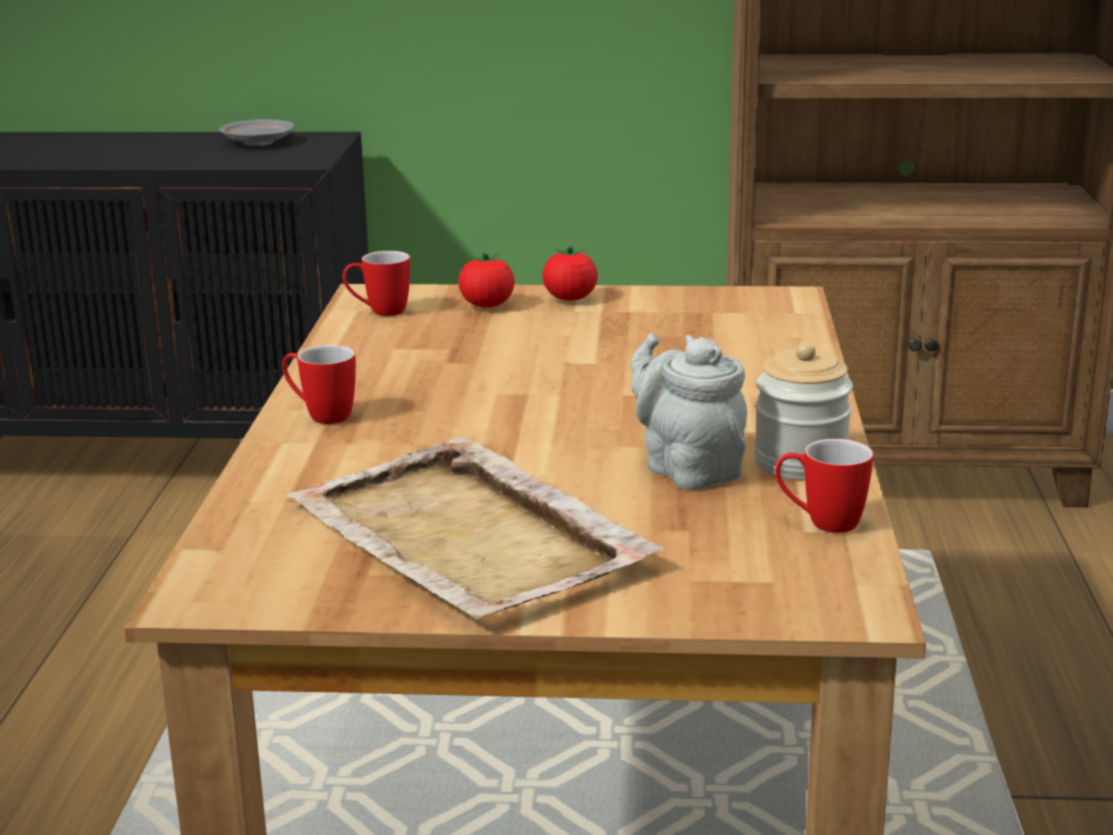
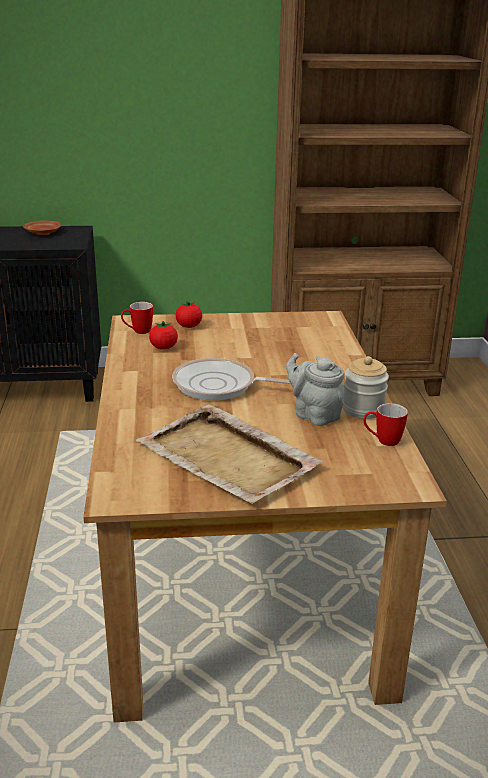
camera: 10 degrees left, 5 degrees up
(257, 142) = (42, 233): grey plate -> brown plate
(320, 415) = (132, 393): mug -> none
(505, 409) = (219, 386): none -> frying pan
(570, 299) = (227, 321): tomato -> tomato (163, 348)

